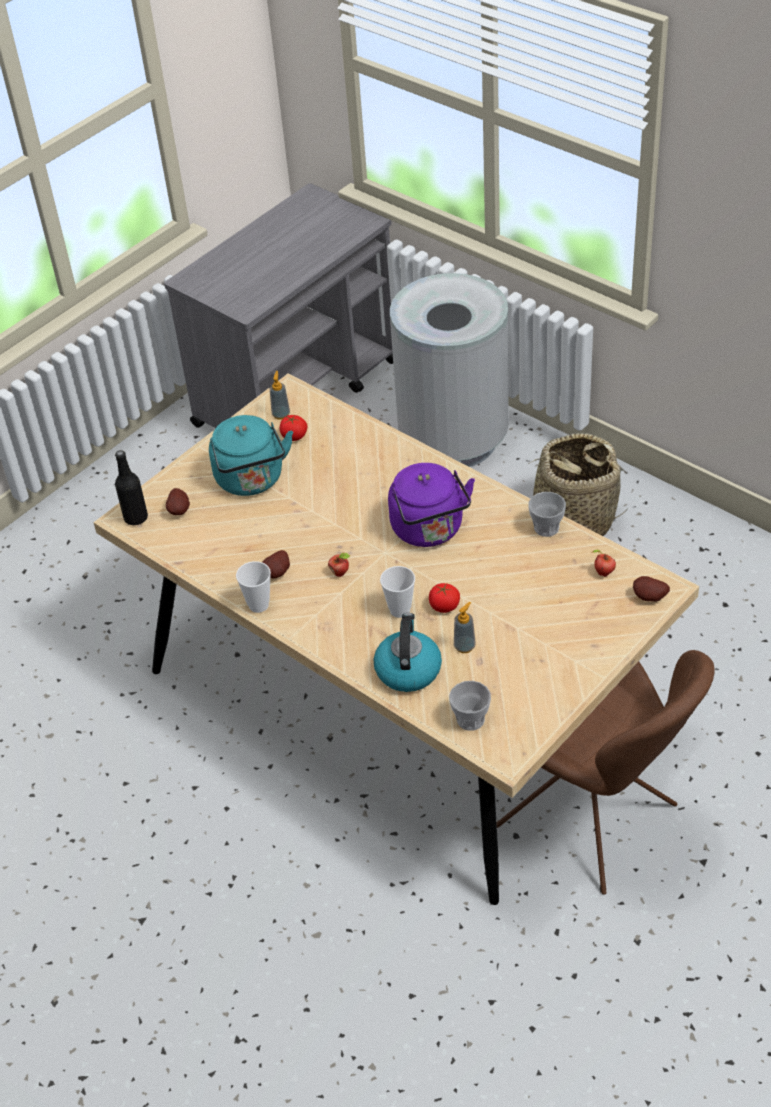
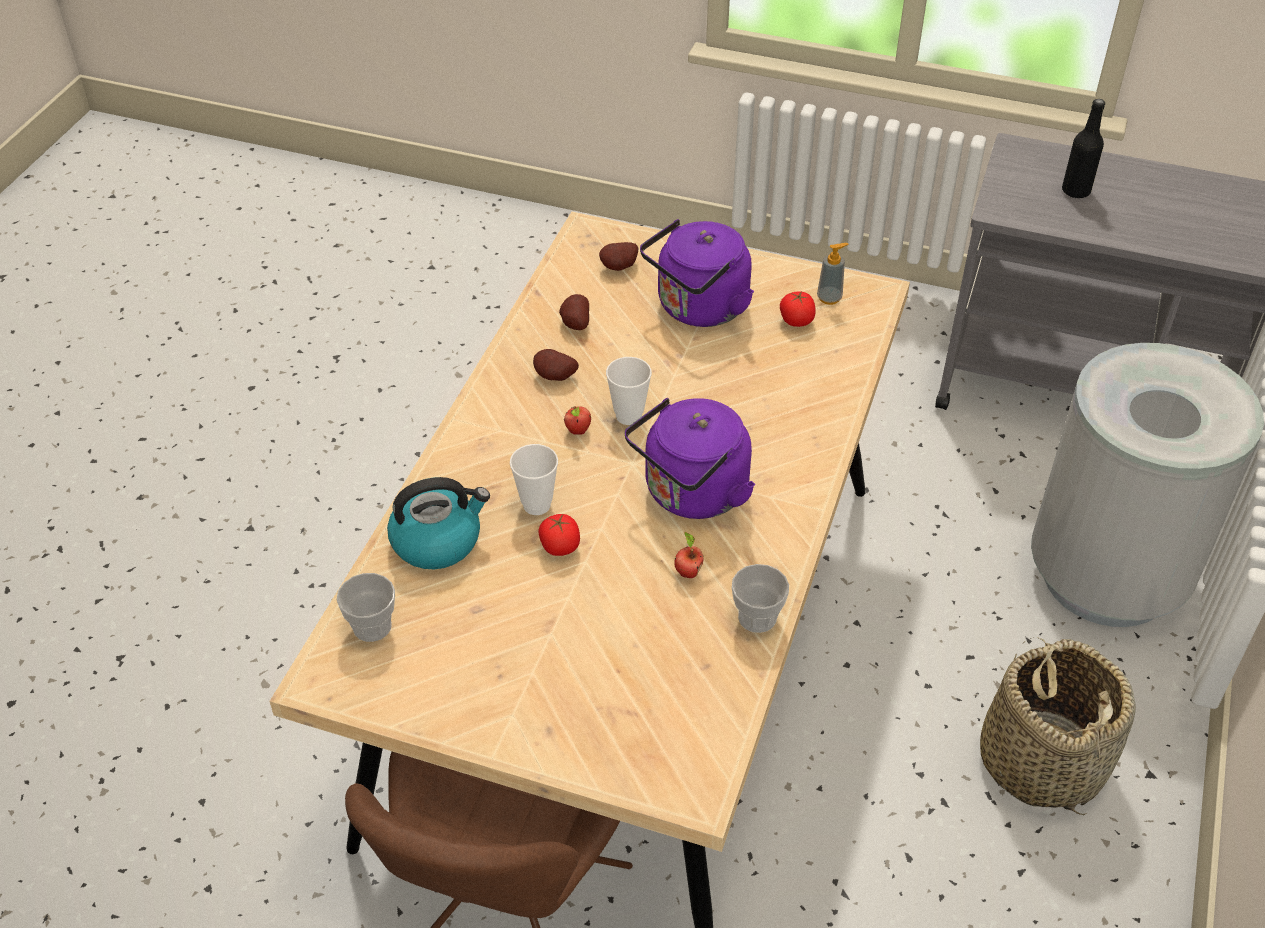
camera: 65 degrees right, 0 degrees up
(136, 518) = (592, 239): black bottle -> black bottle (1076, 191)
(251, 481) = (698, 309): turquoise kettle -> purple kettle
(258, 605) = (496, 377): cup -> cup (628, 416)
(464, 646) = (496, 586): soap dispenser -> none
(603, 573) = (695, 706): apple -> apple (687, 572)
(649, 598) = (668, 777): potato -> potato (574, 324)

